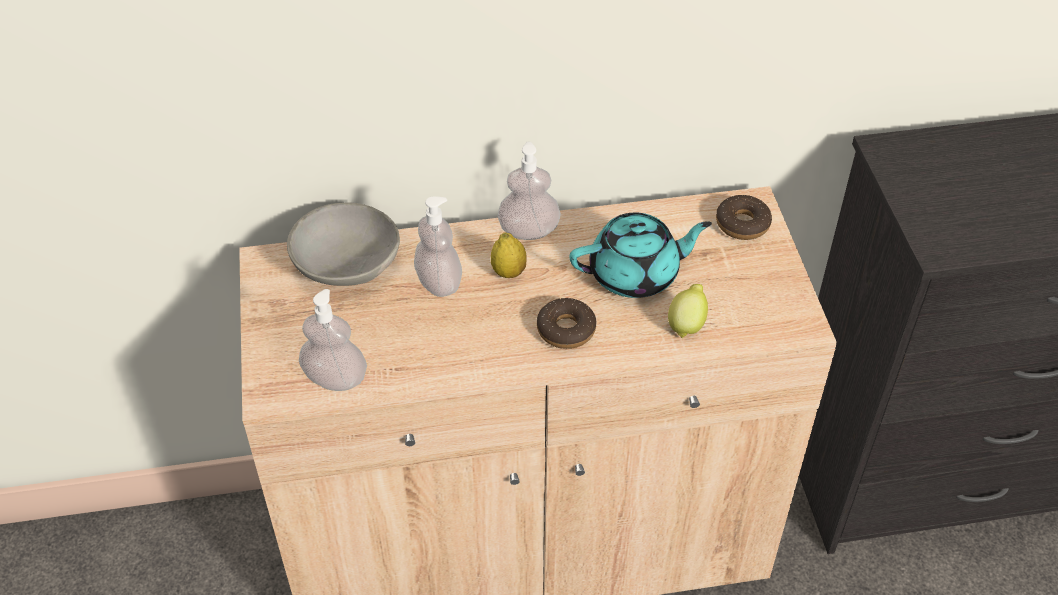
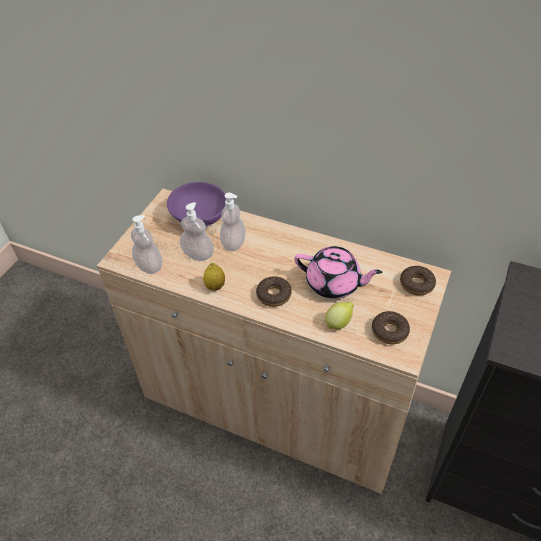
camera: 35 degrees right, 0 degrees up
(347, 265) = (200, 216): grey bowl -> purple bowl
(508, 272) = (270, 253): lemon -> lemon (215, 286)
(529, 231) = (298, 237): soap dispenser -> soap dispenser (198, 254)
(636, 274) = (334, 284): turquoise teapot -> pink teapot
(759, 303) = (389, 331): none -> donut

